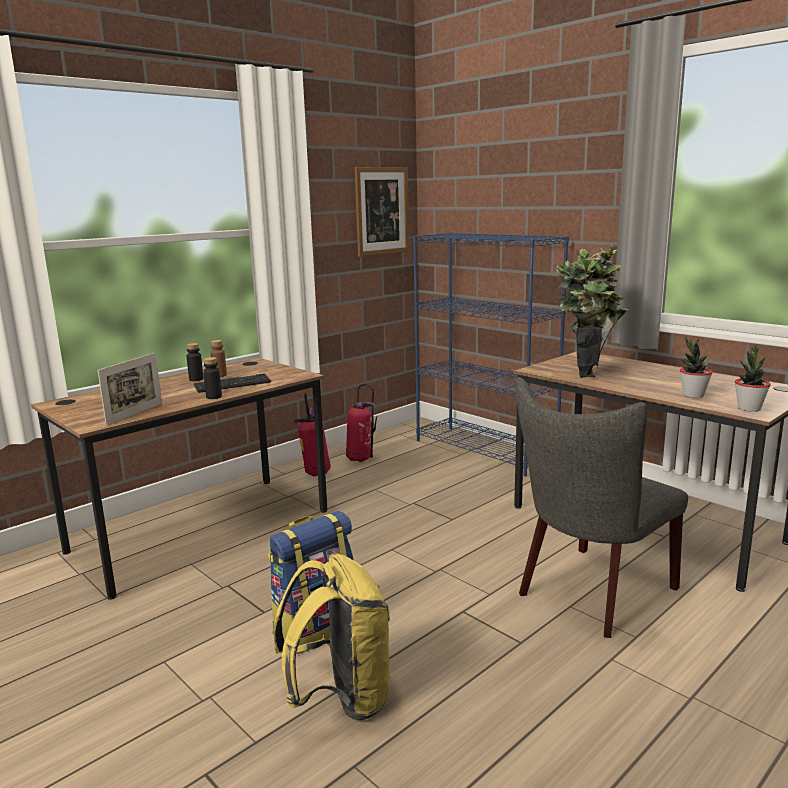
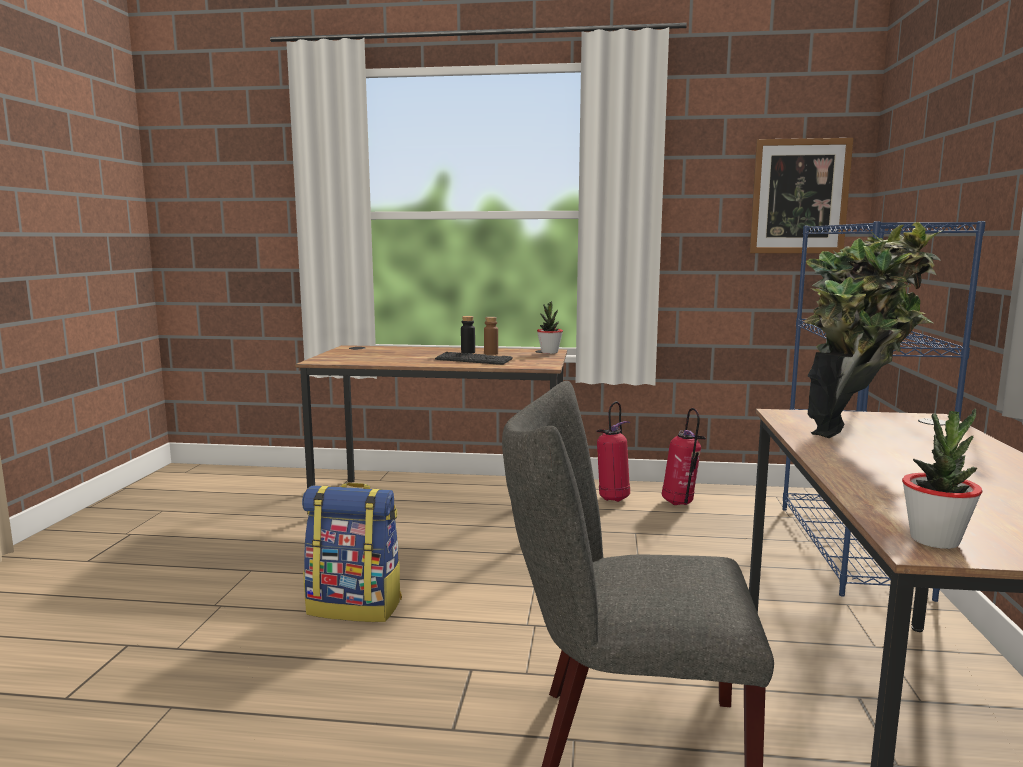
camera: 50 degrees right, 5 degrees down
(135, 414) = (357, 361): picture frame -> none
(214, 397) = (432, 364): black bottle -> none
(341, 698) = (261, 661): yellow backpack -> none
(693, 395) = (904, 496): potted plant -> potted plant (549, 352)

